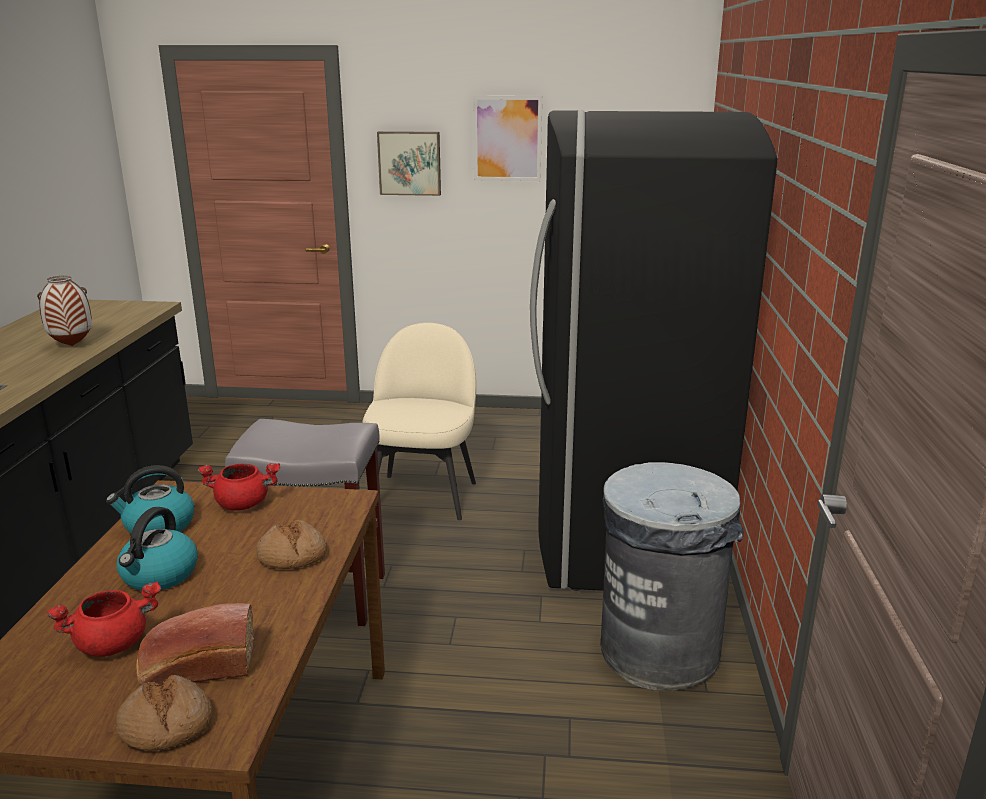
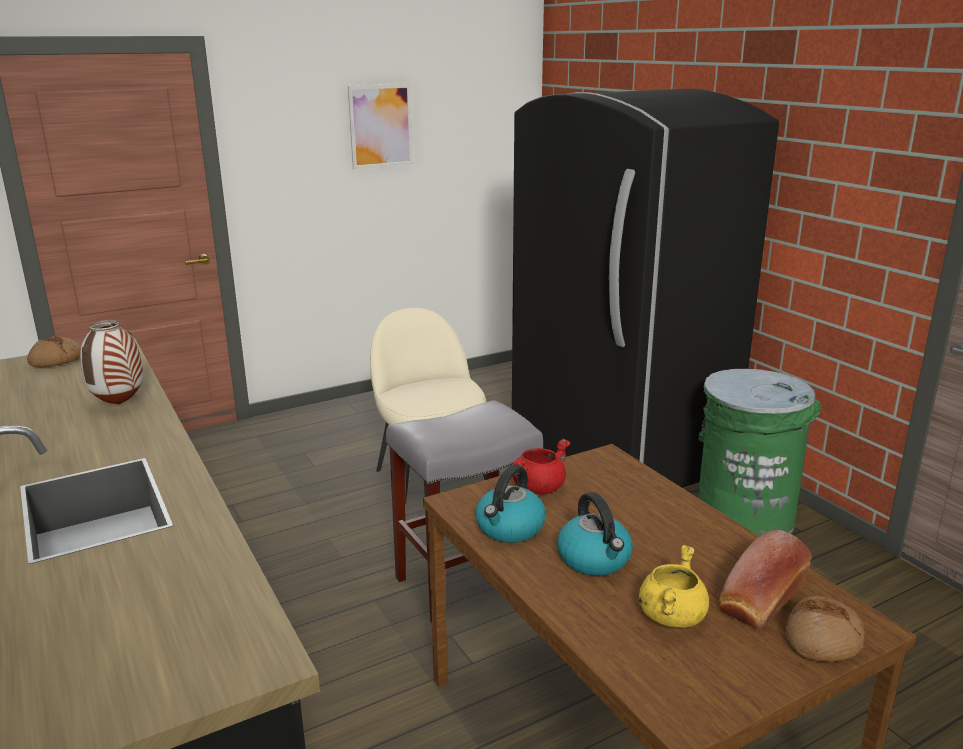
camera: 35 degrees left, 0 degrees up
(113, 643) = (671, 615): red cooking pot -> yellow cooking pot
(292, 556) = (656, 507): bread -> bread (56, 361)
(410, 163) = (289, 157): picture -> none
(659, 650) = (743, 518): grey trash can -> green trash can

